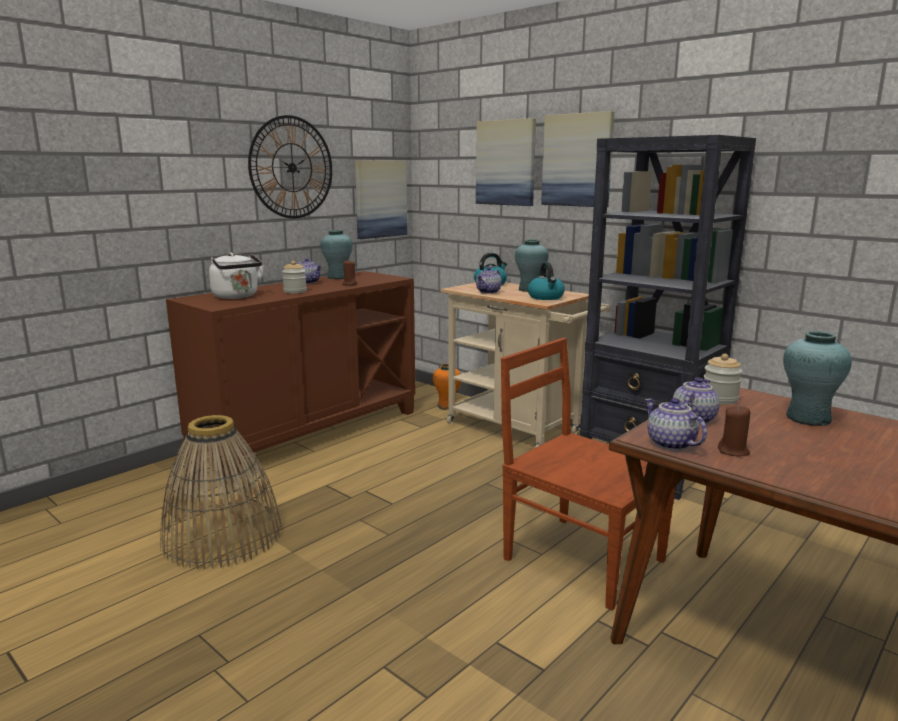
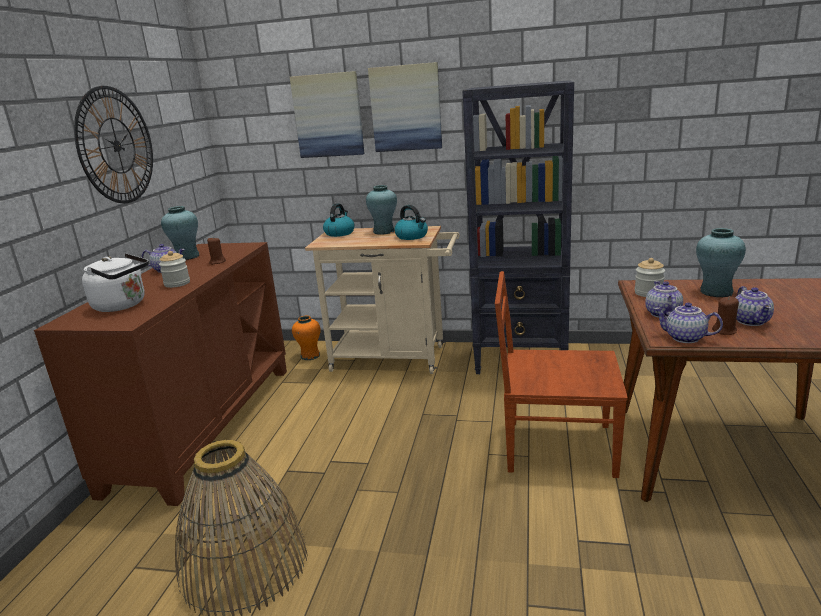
camera: 30 degrees left, 5 degrees up
(380, 199) = (193, 165): picture -> none
(489, 292) = (355, 241): teapot -> teapot (751, 321)

